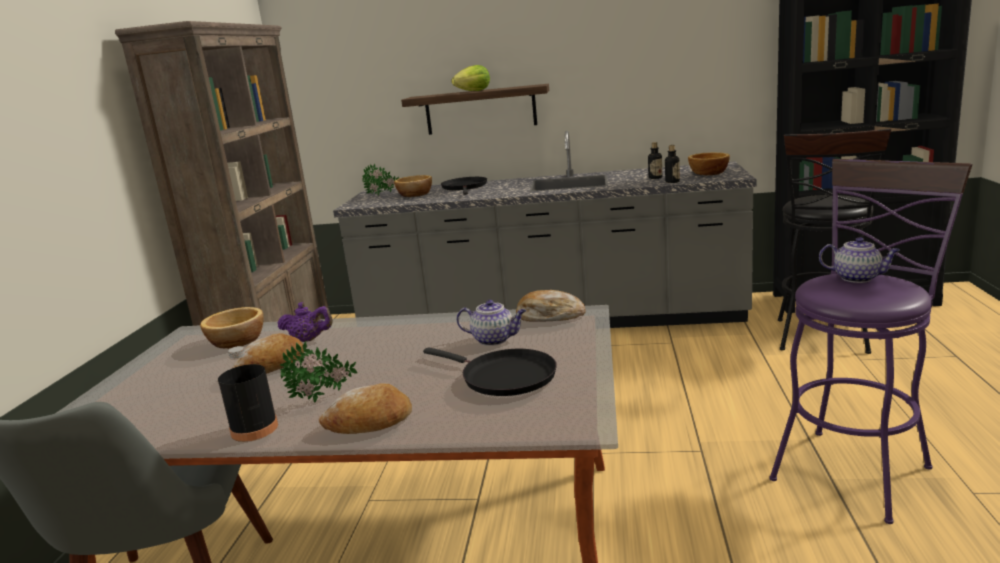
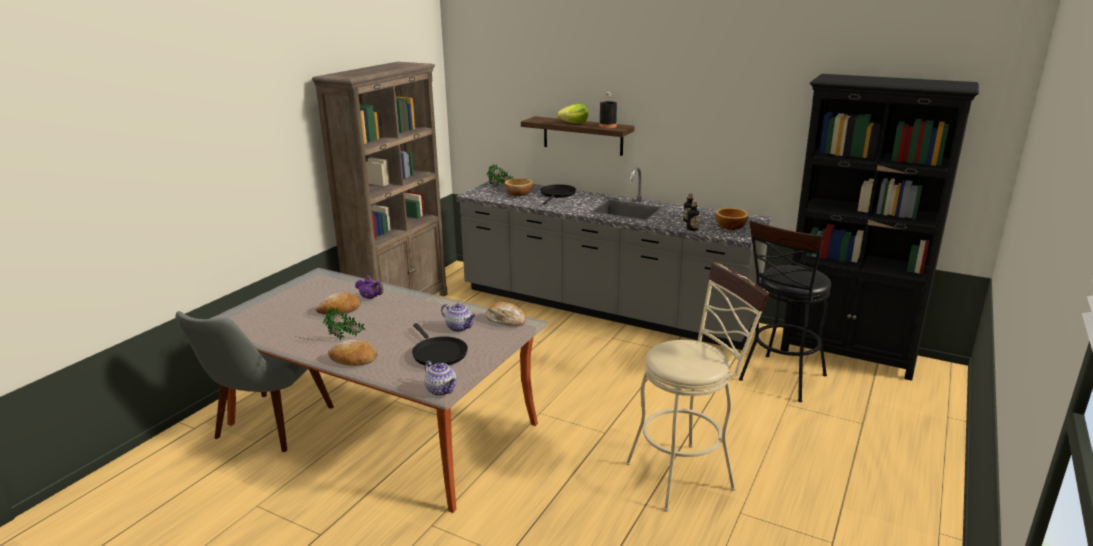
camera: 20 degrees right, 5 degrees up
(238, 341) = (337, 287): bowl -> none
(254, 429) = (303, 347): black bottle -> black bottle (607, 126)
(855, 467) = (687, 473): purple stool -> beige stool
(858, 278) = (694, 348): teapot -> teapot (442, 390)

